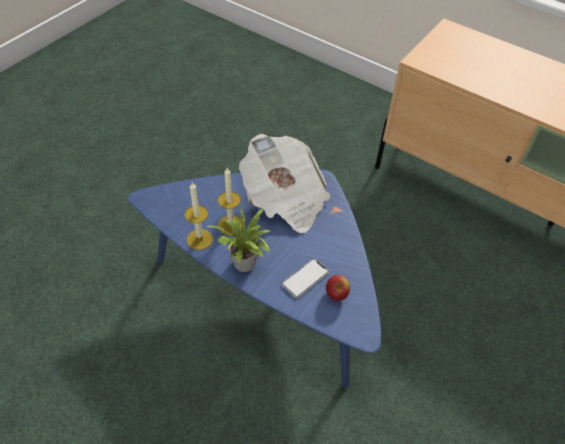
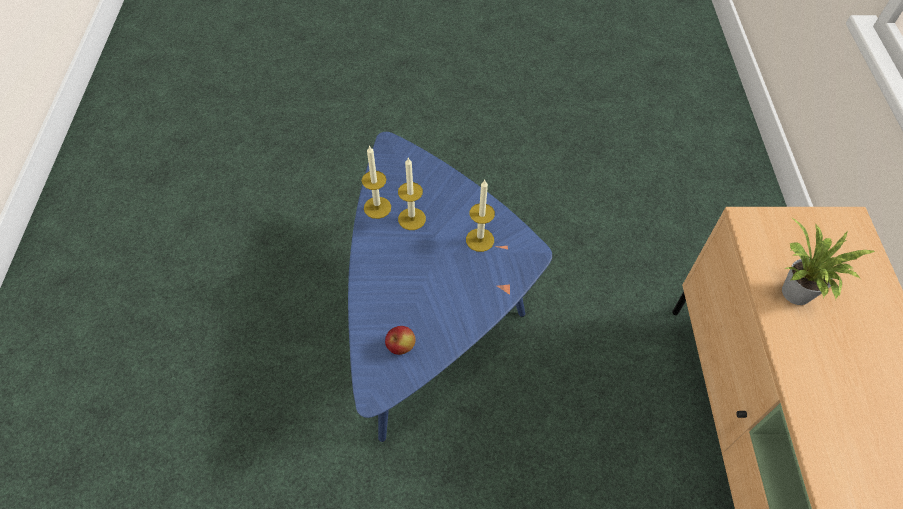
camera: 55 degrees right, 5 degrees up
(245, 265) = (376, 257): potted plant -> potted plant (794, 295)
(285, 199) = (480, 240): newspaper -> candle
(305, 278) = (399, 311): phone -> none

